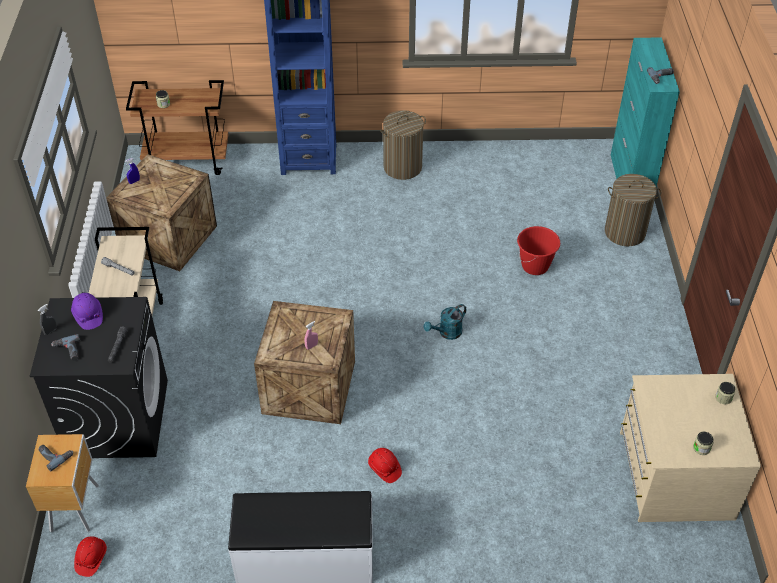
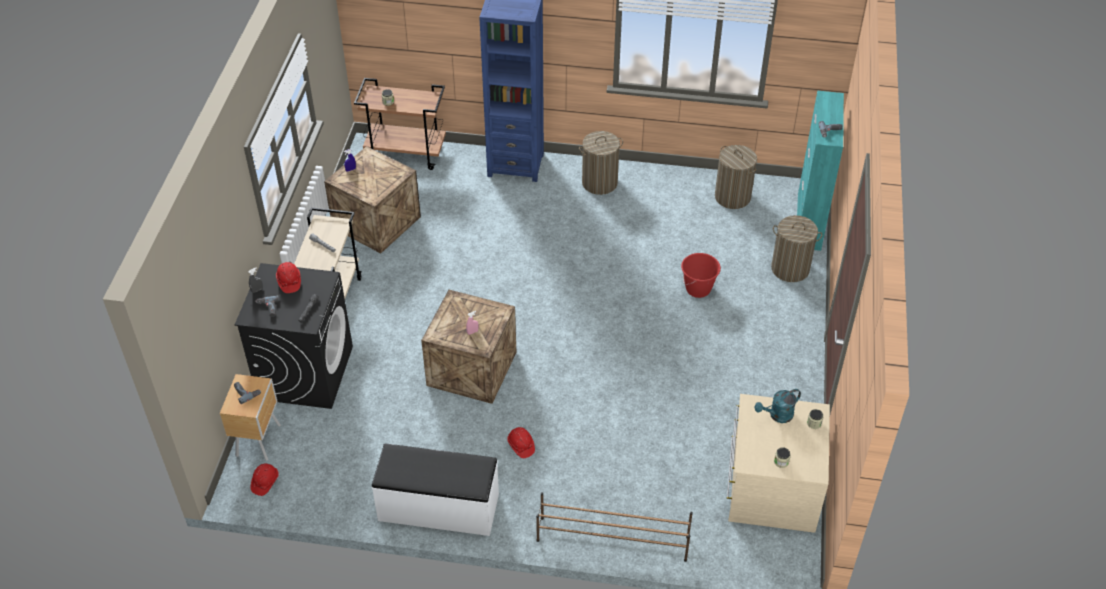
camera: 10 degrees right, 0 degrees up
(88, 316) = (289, 282): purple hard hat -> red hard hat
(447, 333) = (603, 338): turquoise watering can -> turquoise watering can (777, 416)
(514, 563) = (612, 538): none -> brown shoe rack
(545, 165) = (732, 197): none -> laundry basket

